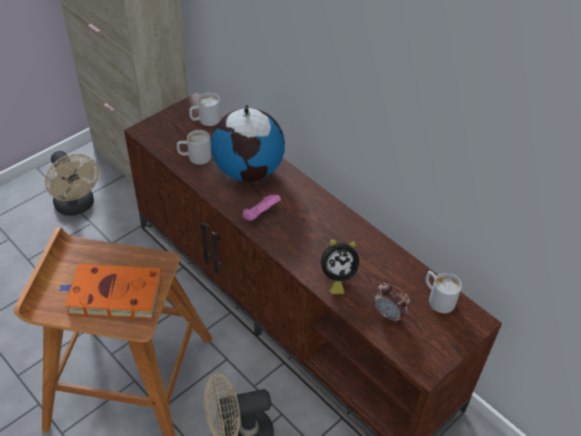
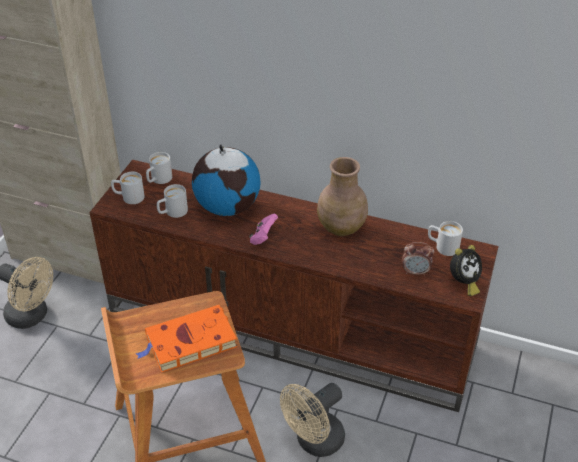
camera: 25 degrees left, 5 degrees down
(167, 128) = (128, 197): none -> white mug
(336, 278) = (358, 261): alarm clock -> alarm clock (463, 283)
(345, 235) = (342, 228): none -> brown vase

